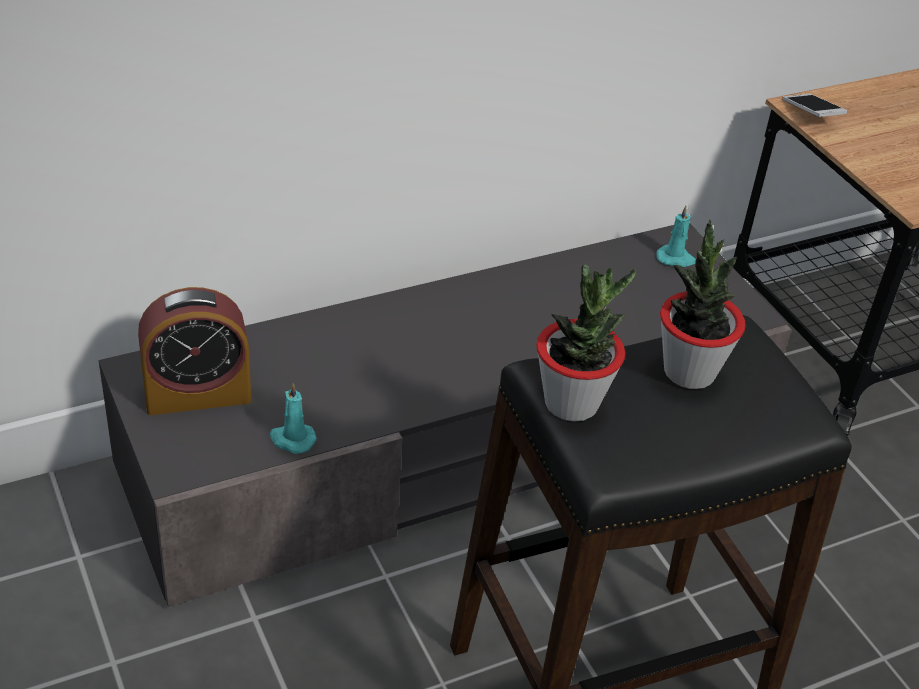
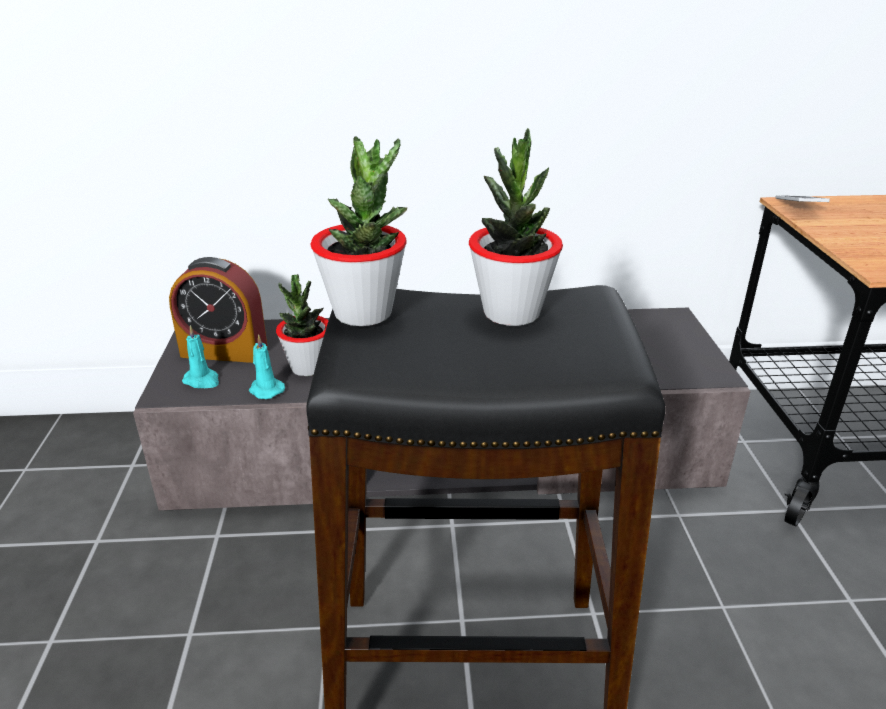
camera: 25 degrees right, 10 degrees down
(318, 397) = (308, 368): none -> potted plant
(675, 259) = (663, 328): turquoise candle -> turquoise candle (202, 381)

